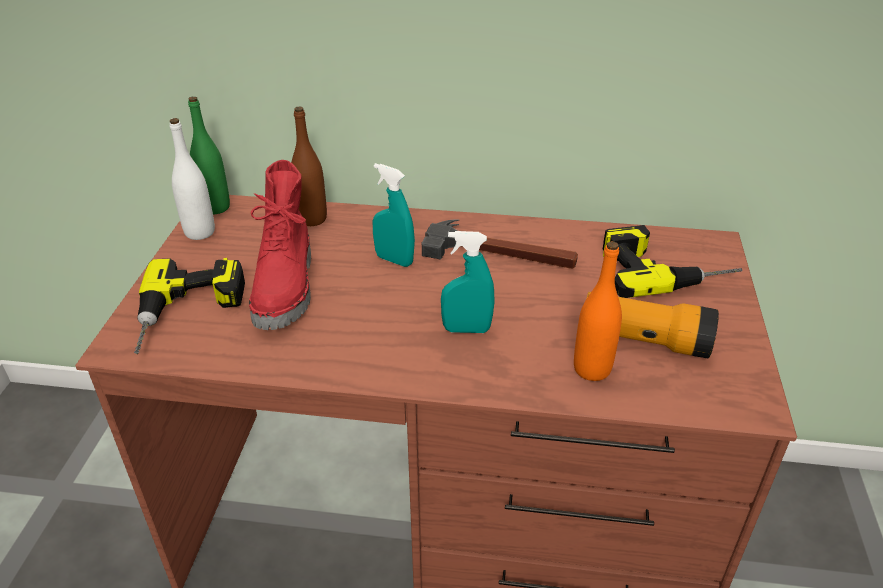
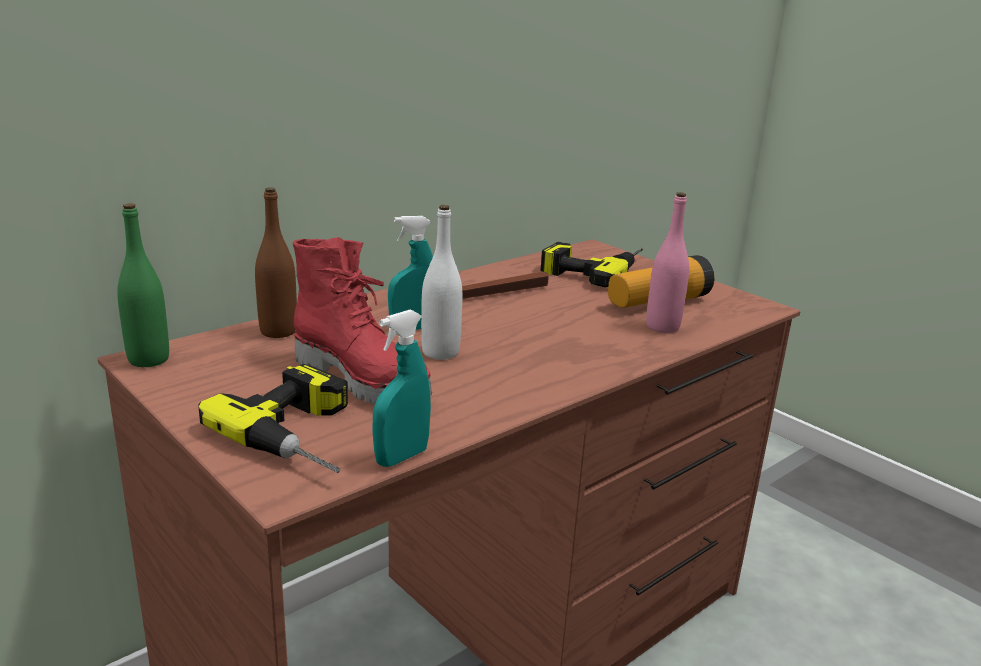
camera: 50 degrees left, 15 degrees down
(200, 232) = (174, 381): white bottle -> white bottle (440, 352)
(466, 329) = (552, 342): turquoise spray bottle -> turquoise spray bottle (401, 457)
(592, 369) = (662, 327): orange bottle -> pink bottle

